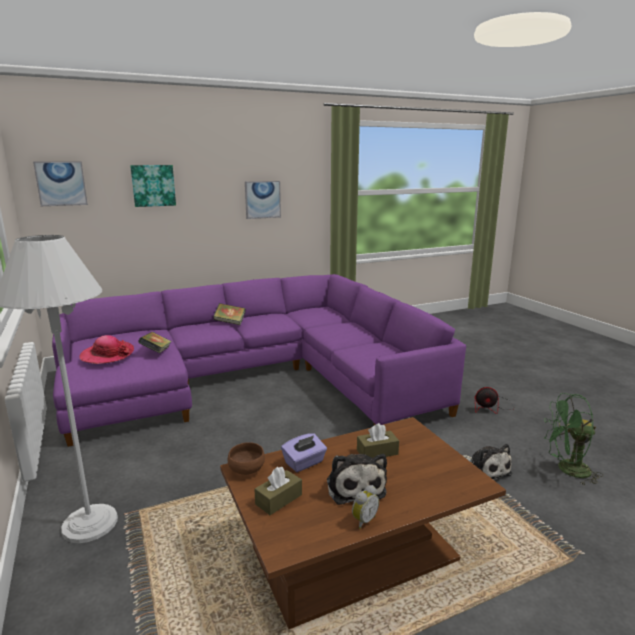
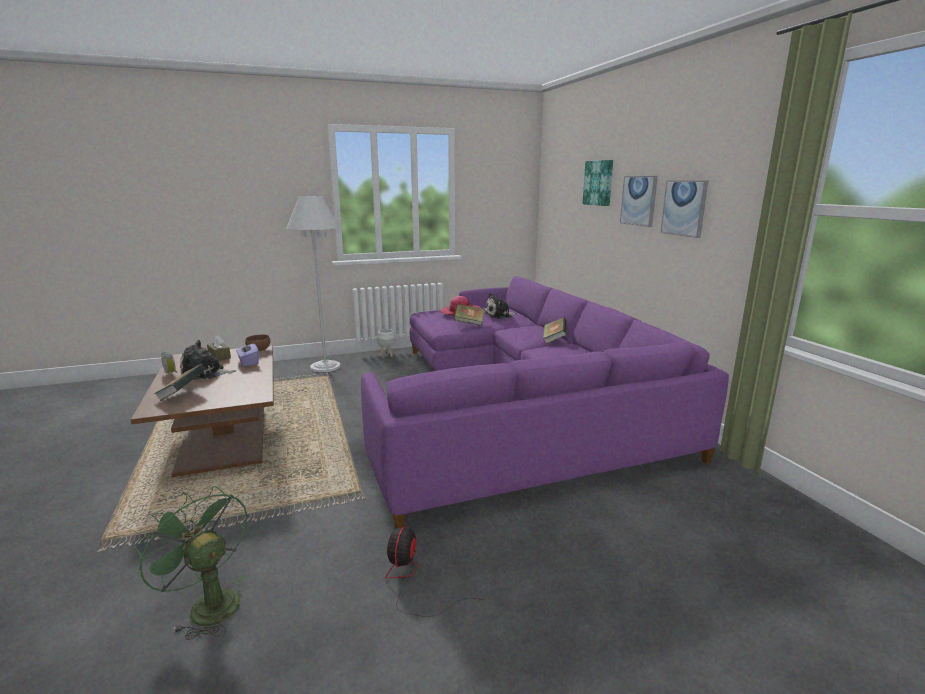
camera: 95 degrees right, 0 degrees up
(61, 183) = (555, 179): picture -> picture (639, 200)
(65, 468) = (387, 355): none -> white planter
(377, 452) = (234, 382): brown tissue box -> none
(427, 477) = (183, 394): none -> book
(485, 469) = (265, 525): plush toy -> plush toy (499, 315)
(567, 470) = (207, 604): green fan -> green fan turned 60 degrees counterclockwise

